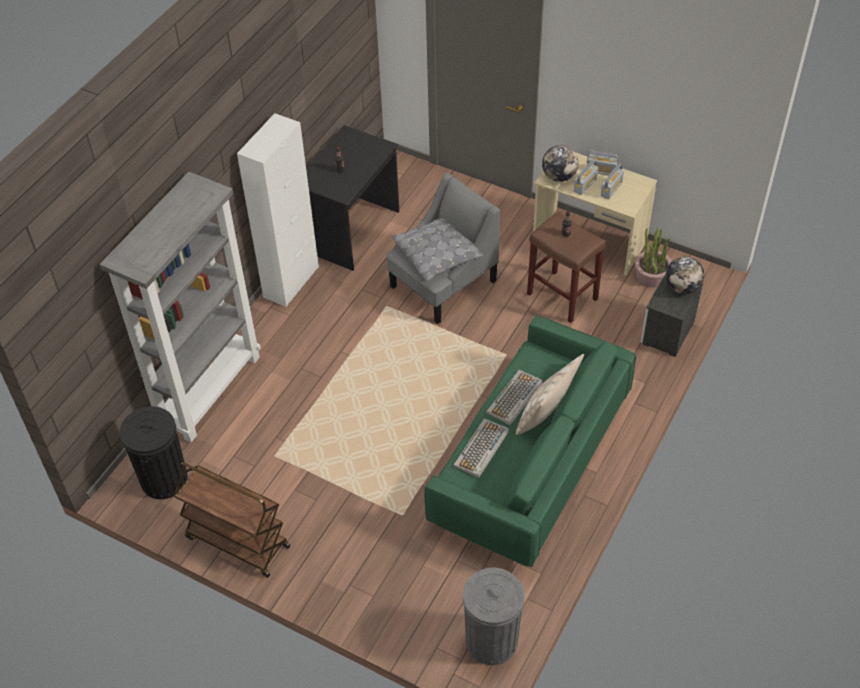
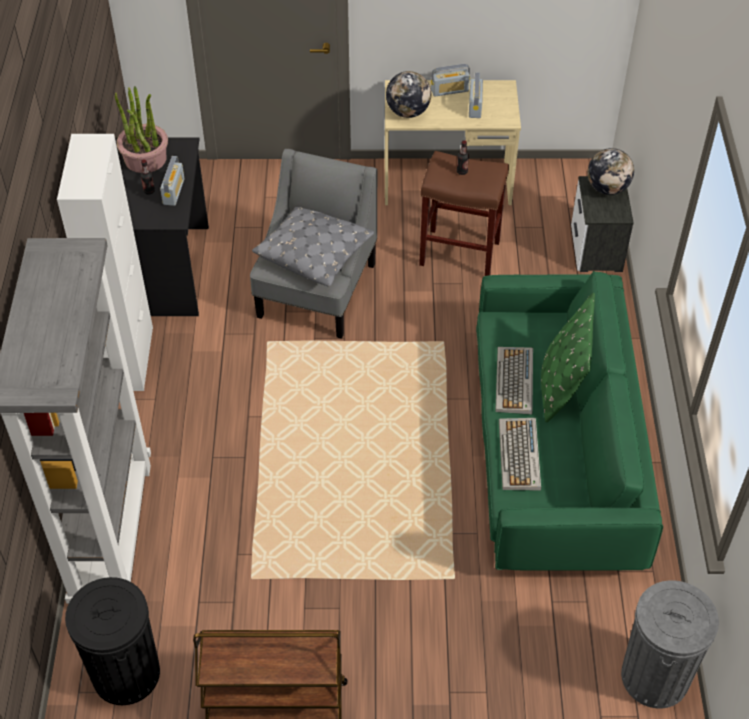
camera: 30 degrees left, 0 degrees up
(546, 414) = (561, 385): beige pillow -> green pillow
(585, 185) = (443, 111): radio -> radio (173, 191)
(651, 276) = (538, 195): potted plant -> potted plant (145, 159)

